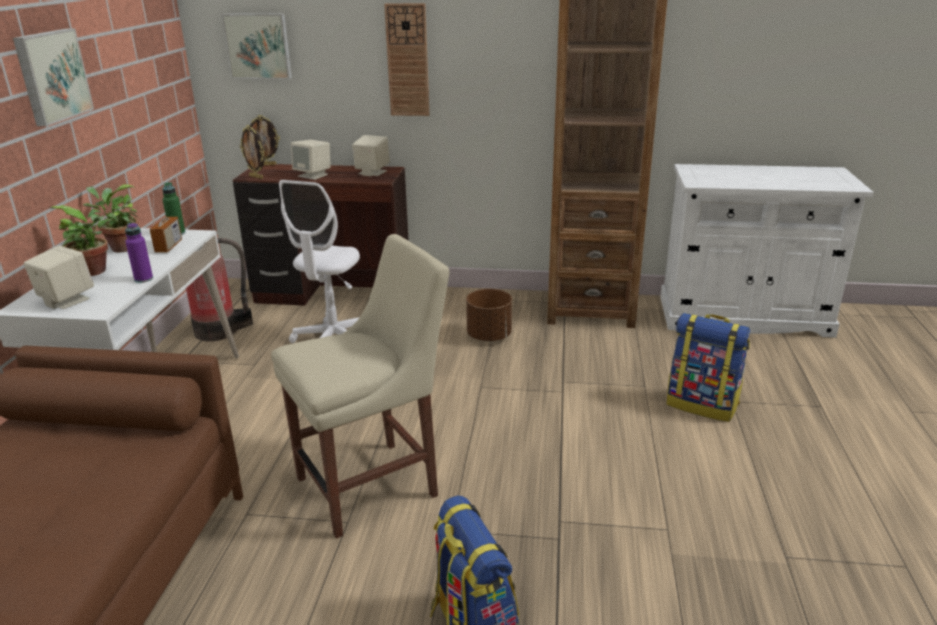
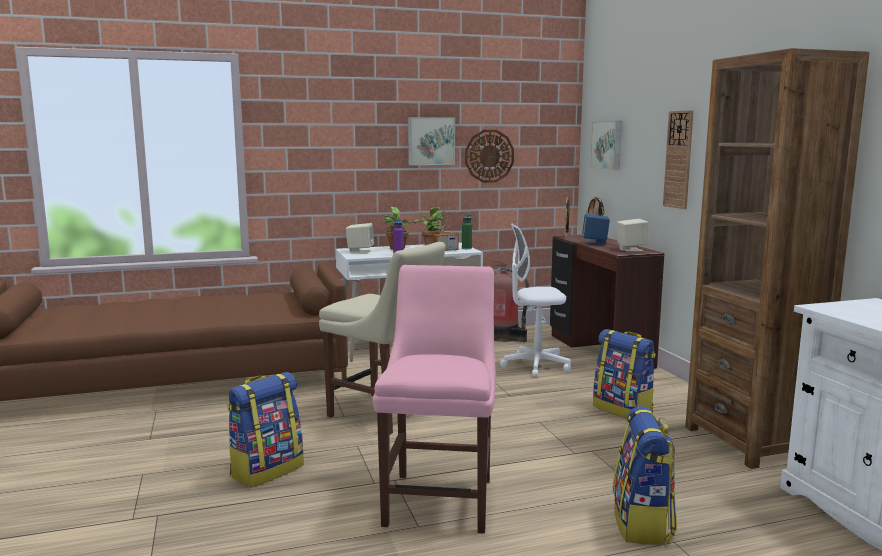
camera: 65 degrees right, 15 degrees down
(117, 84) = (489, 156): none -> wall clock
(313, 175) = (595, 243): beige speaker -> blue speaker
(489, 336) = (623, 410): brown planter -> backpack
(616, 498) = (440, 498): none -> pink chair

